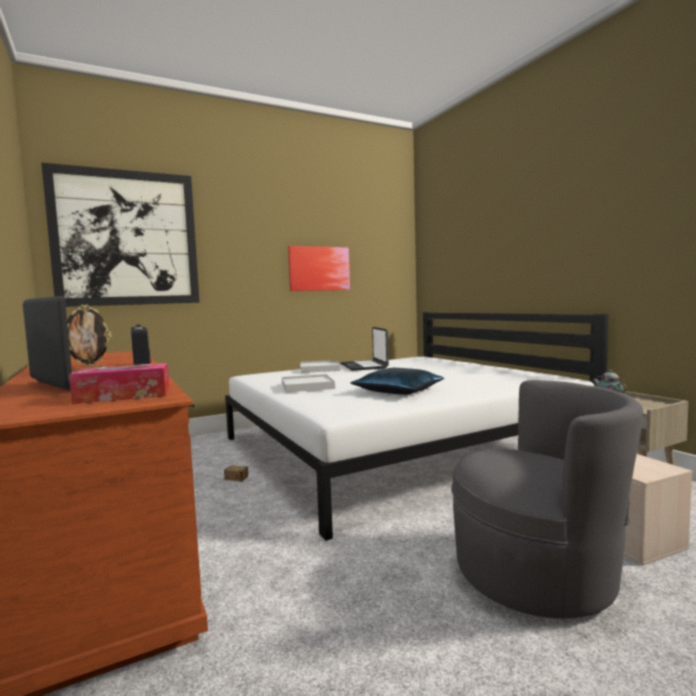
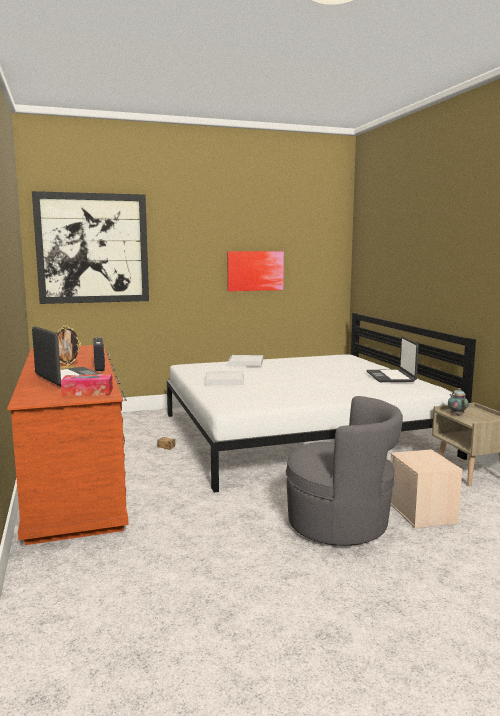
camera: 10 degrees right, 5 degrees up
(364, 366) = (285, 363): laptop -> laptop (391, 377)
(399, 391) = (291, 391): blue pillow -> none

